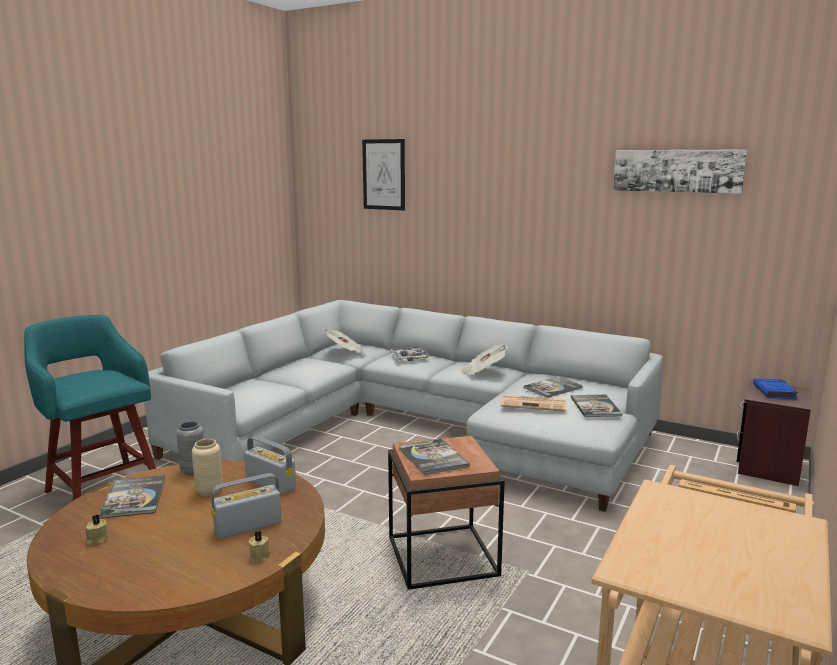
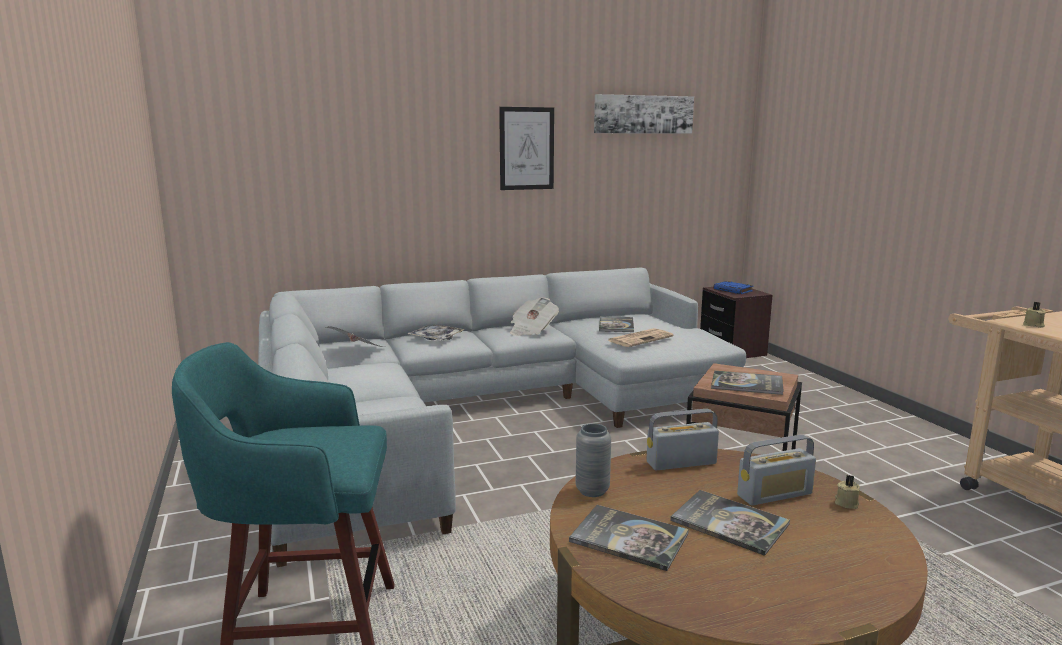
camera: 50 degrees left, 0 degrees up
(97, 539) = (729, 582): beige candle -> beige candle (1033, 325)
(209, 491) = (663, 494): beige vase -> none
(248, 526) = (774, 494): radio -> radio turned 120 degrees counterclockwise
(384, 174) = (323, 119): picture -> picture (526, 148)
(595, 406) = (675, 328): book -> book (729, 523)

